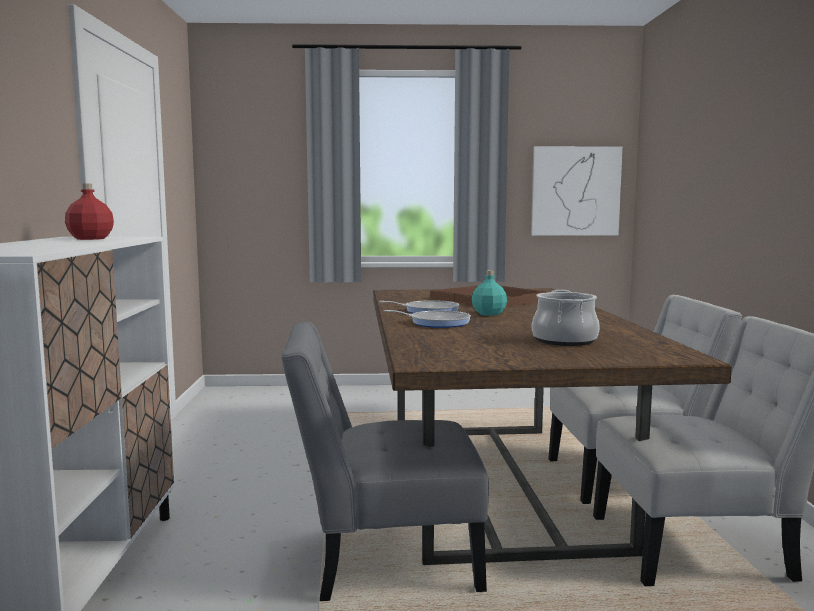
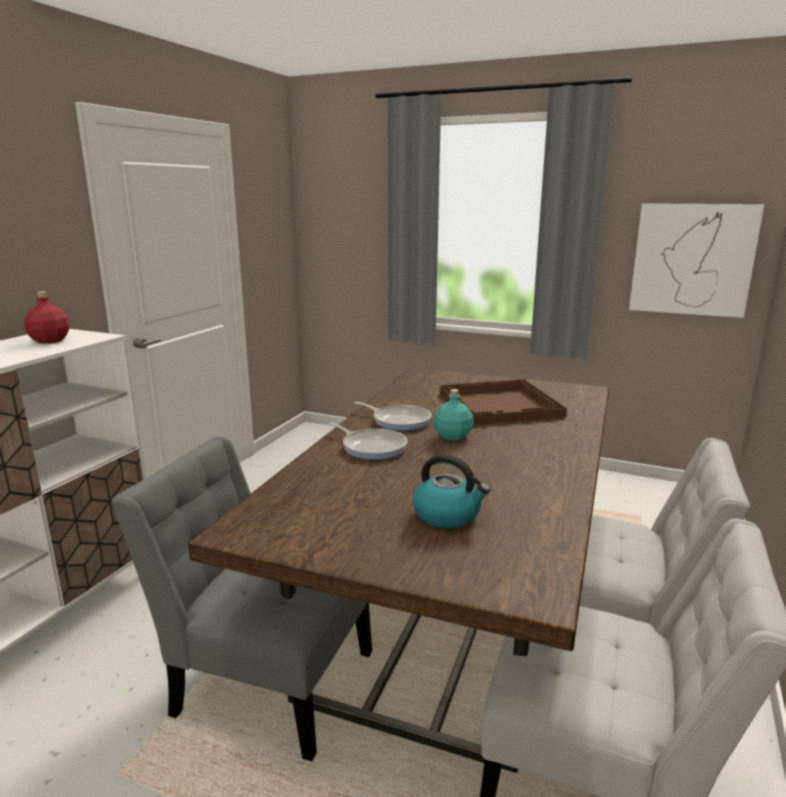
camera: 25 degrees right, 10 degrees up
(564, 340) = (448, 515): cooking pot -> kettle

